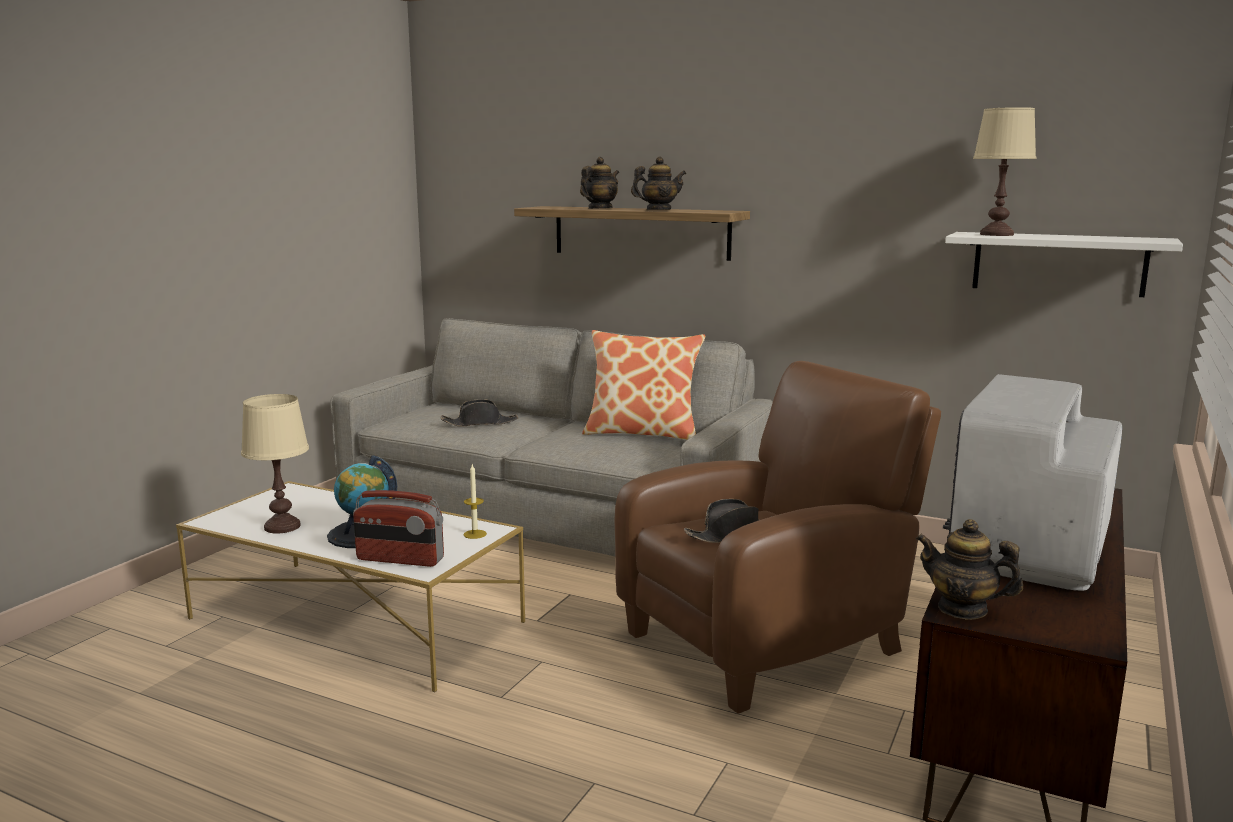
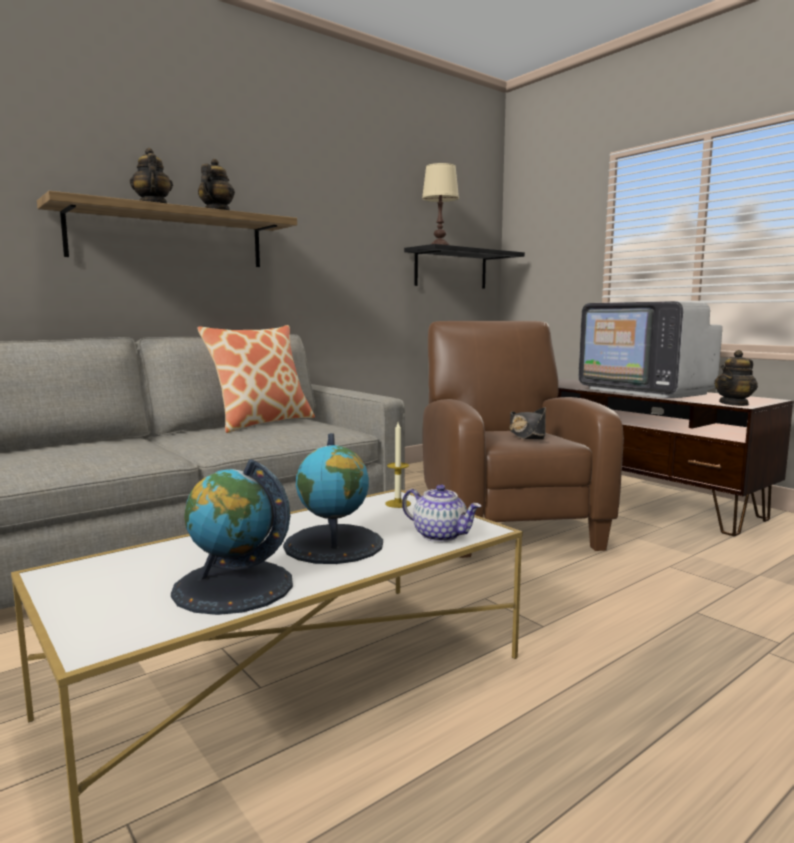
camera: 65 degrees left, 5 degrees down
(282, 527) = (233, 587): beige table lamp -> globe
(400, 559) = (441, 535): radio -> teapot
(480, 423) = (99, 450): black hat -> none
(1058, 263) = (451, 269): white shelf -> black shelf

